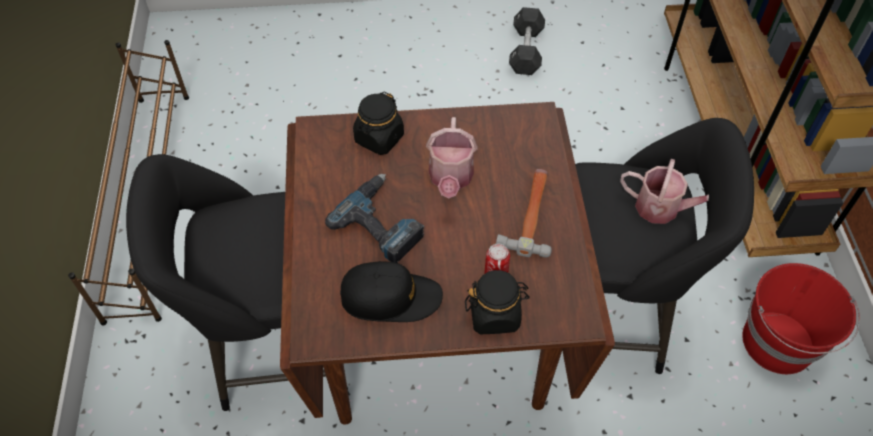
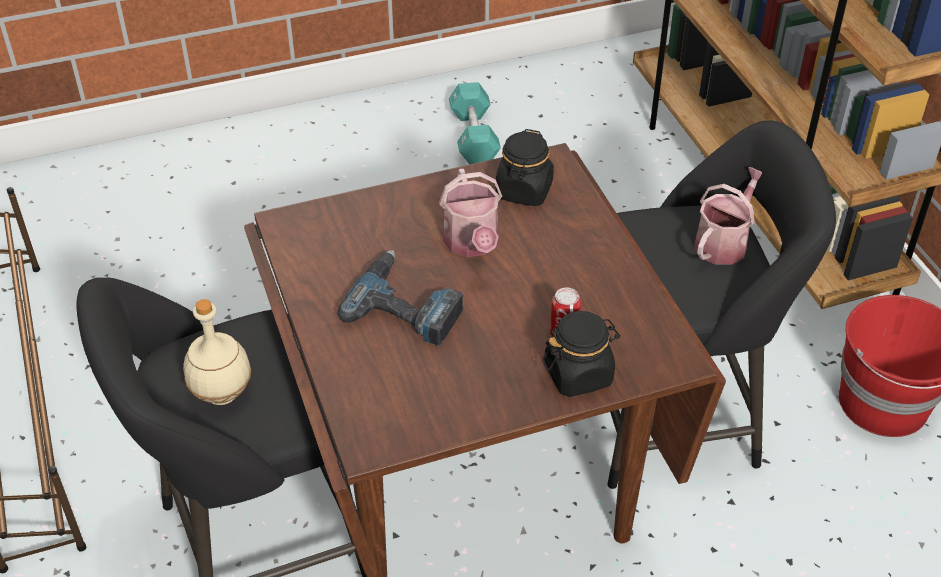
camera: 15 degrees left, 10 degrees down
(239, 257) = (223, 394): none -> beige bottle
(379, 138) = (368, 217): black jar -> black jar (524, 191)
(390, 297) = (446, 382): black cap -> none
(526, 51) = (474, 136): black dumbbell -> turquoise dumbbell
(531, 214) = (582, 263): hammer -> none
(664, 208) = (724, 242): watering can -> watering can turned 60 degrees counterclockwise

